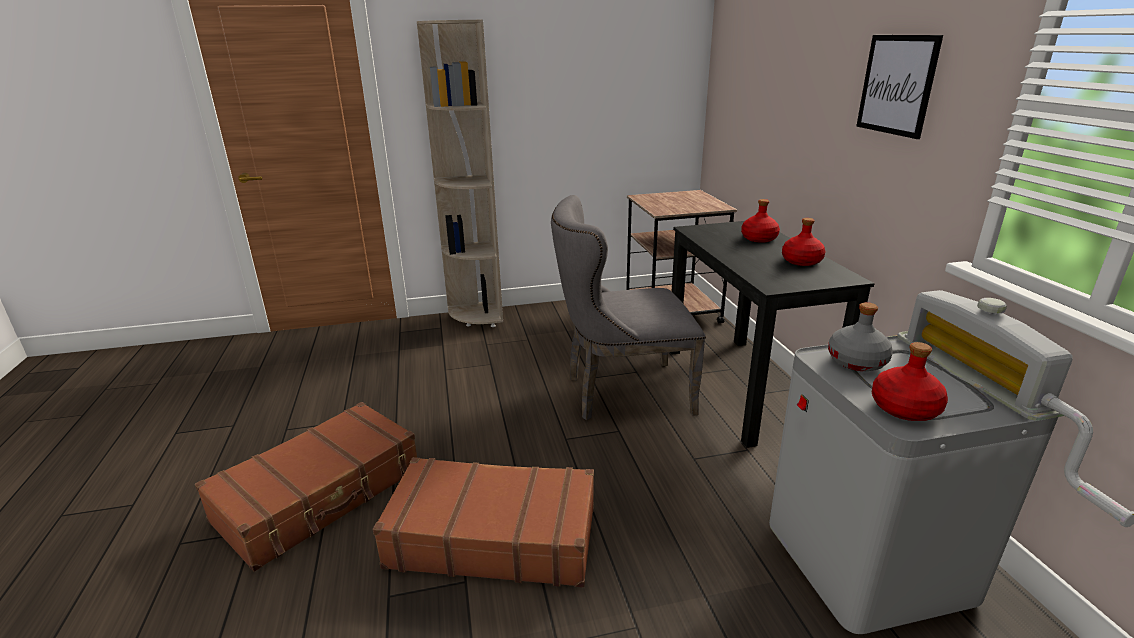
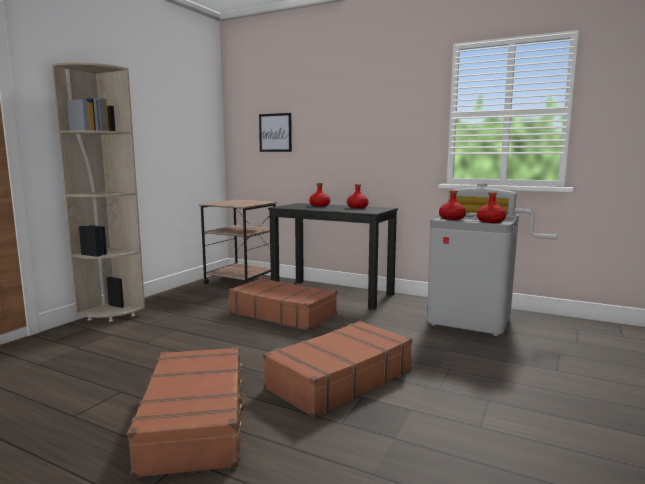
camera: 50 degrees left, 15 degrees down
(620, 393) = (283, 314): grey chair -> brown suitcase
(857, 362) = (452, 218): grey bottle -> red bottle
(897, 85) = (384, 116): picture -> picture (275, 132)

